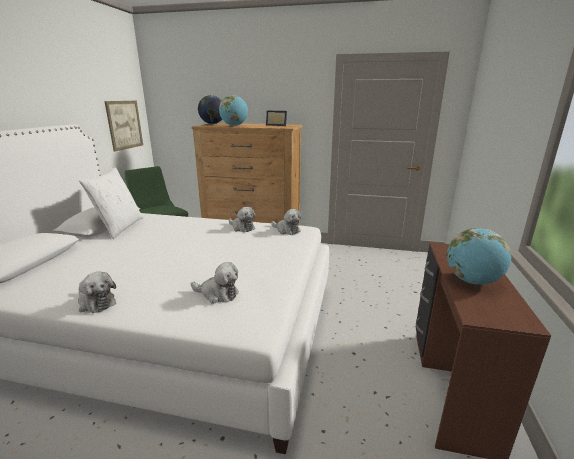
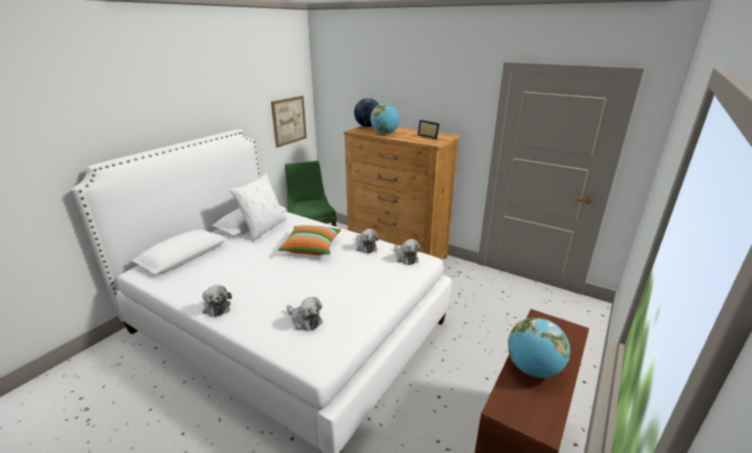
camera: 20 degrees right, 5 degrees up
(185, 235) = (311, 247): none -> pillow

